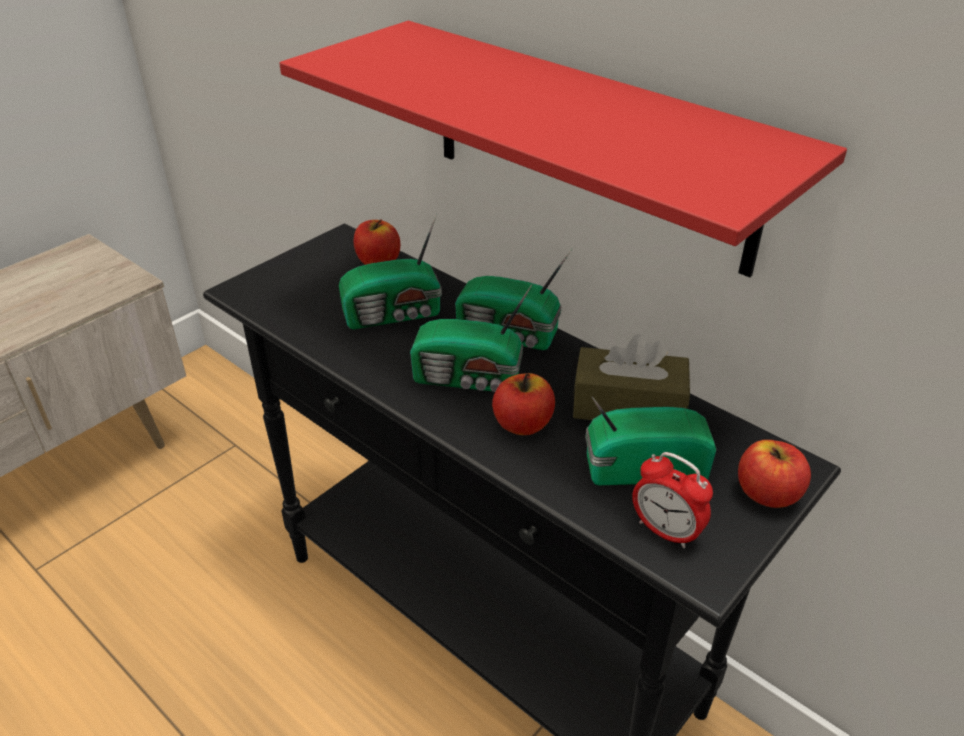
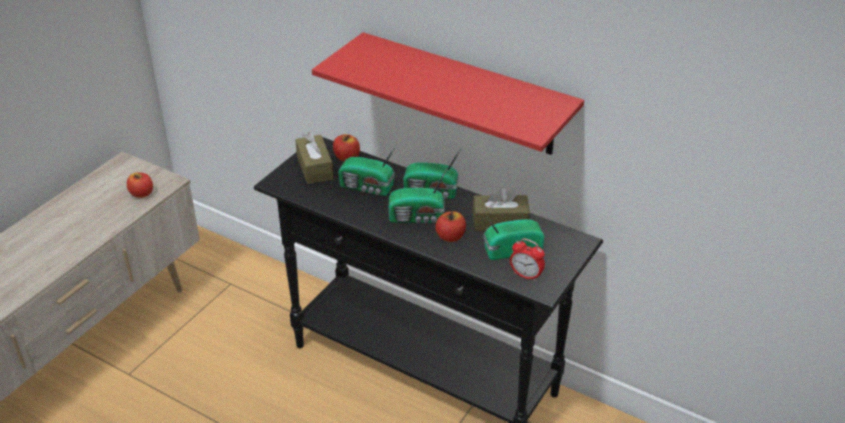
camera: 10 degrees left, 0 degrees up
(317, 272) = (315, 168): none -> brown tissue box
(395, 314) = (367, 187): radio -> radio turned 45 degrees clockwise
(767, 493) = (569, 254): apple -> apple (142, 193)

